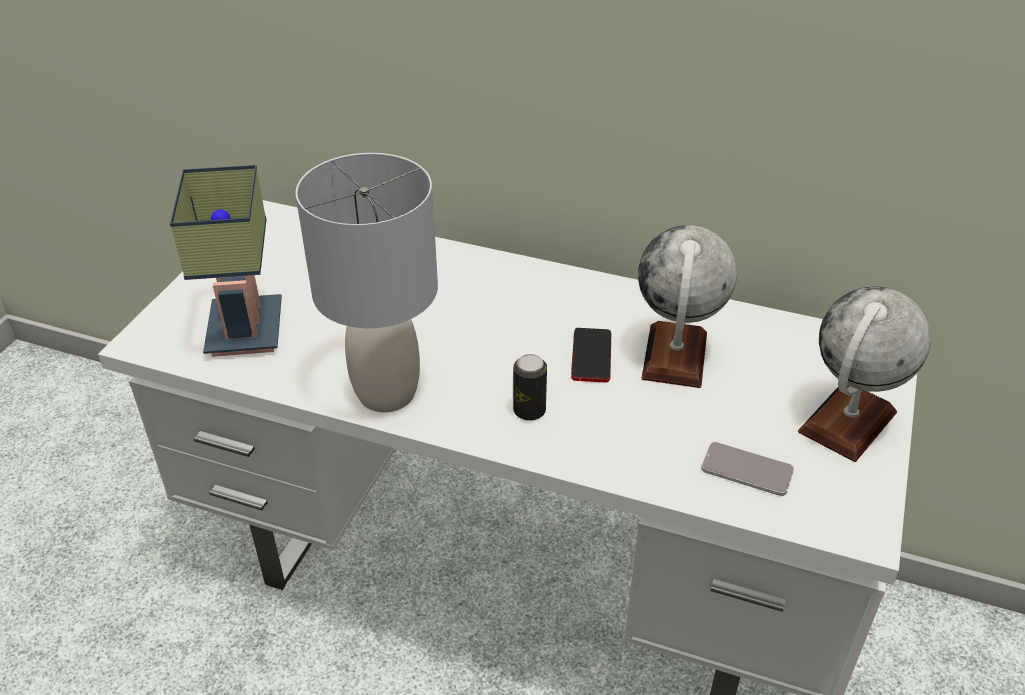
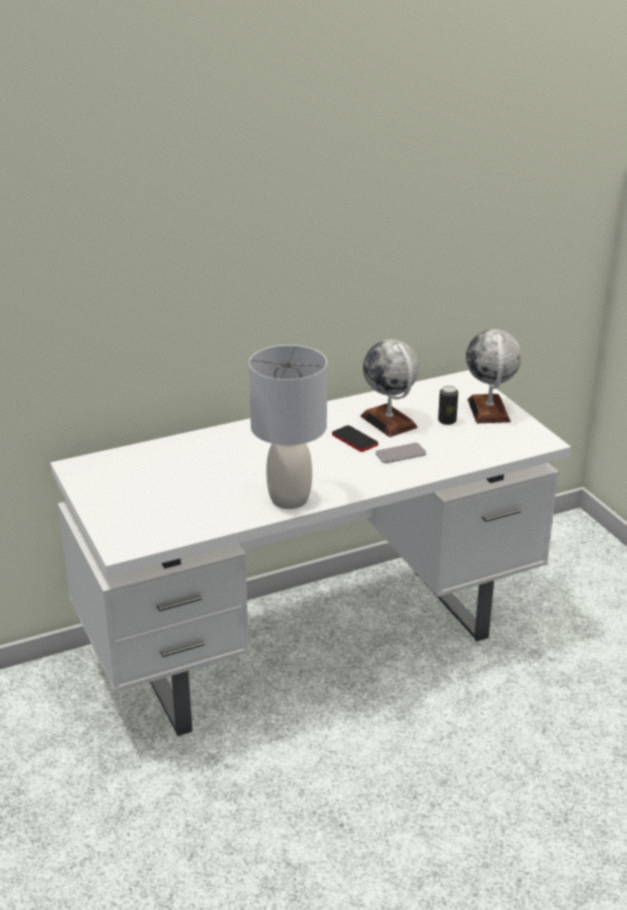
camera: 45 degrees left, 10 degrees down
(249, 333) = (174, 515): table lamp -> none
(529, 411) = (363, 472): can -> can (447, 421)
(747, 470) = (478, 445): phone -> phone (400, 454)

